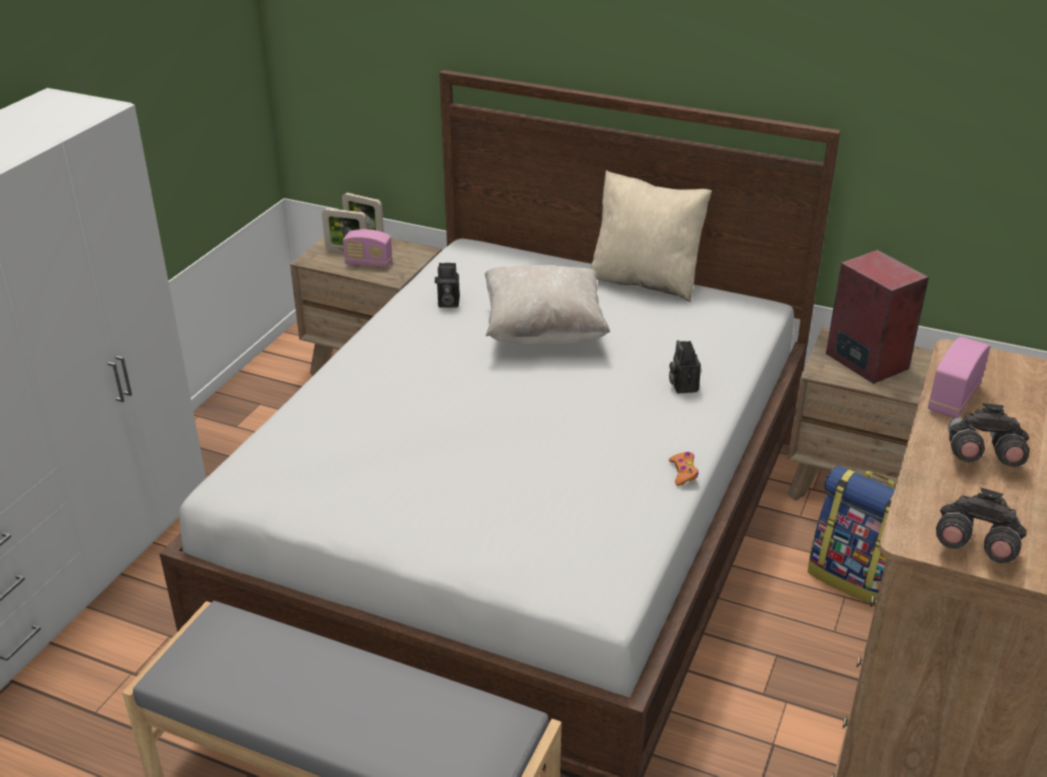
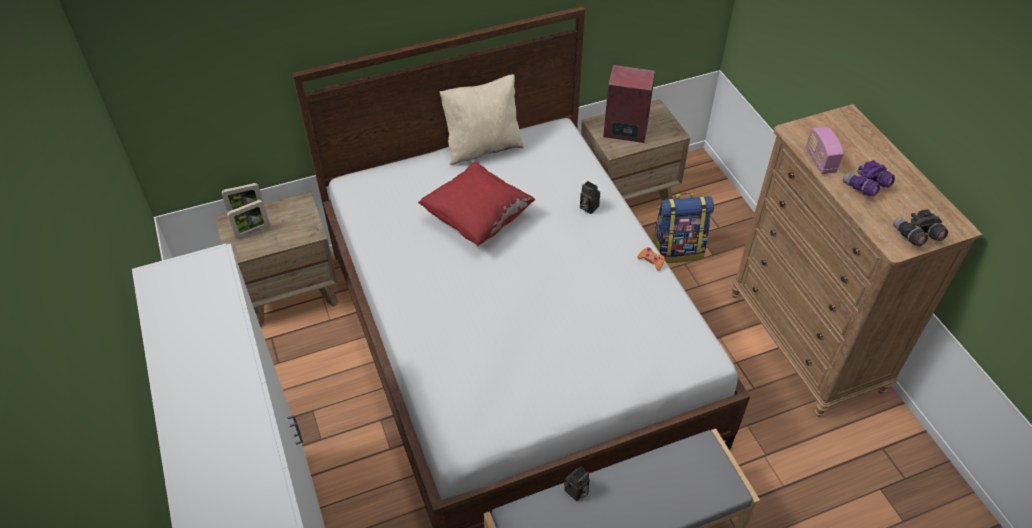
camera: 45 degrees left, 15 degrees up
(368, 263) = (281, 232): radio -> none
(447, 303) = (398, 234): camera -> camera (576, 492)
(544, 332) = (477, 218): beige pillow -> red pillow
(980, 457) = (865, 187): grey binoculars -> purple binoculars

